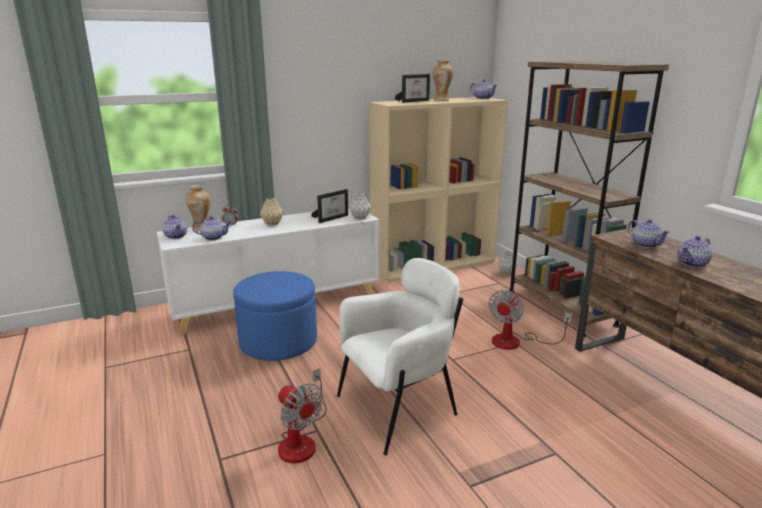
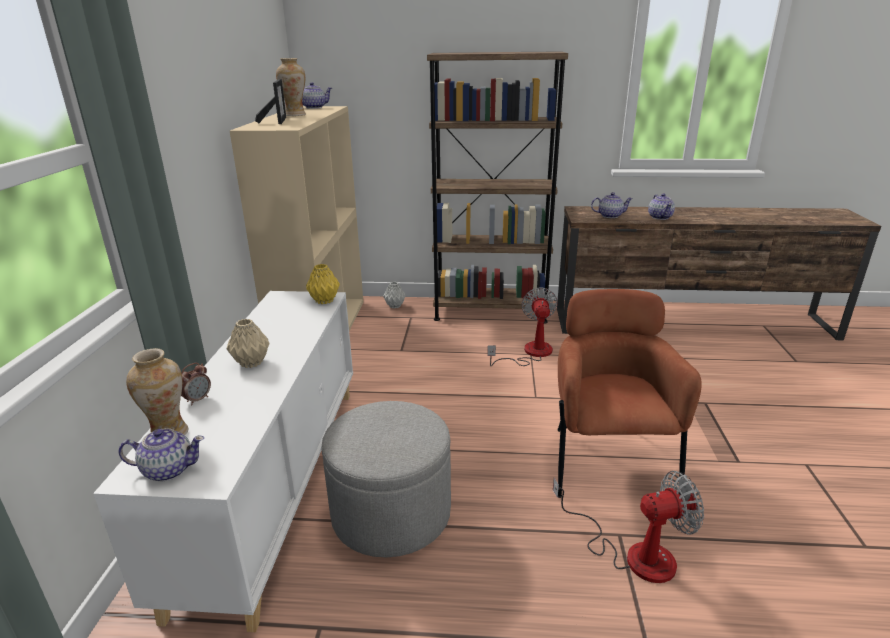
camera: 60 degrees left, 5 degrees up
(214, 237) = (239, 427): teapot -> none
(278, 342) = (391, 513): blue ottoman -> grey ottoman
(331, 218) = (294, 316): picture frame -> none
(359, 218) = (324, 301): grey vase -> yellow vase
(399, 409) = (606, 461): white armchair -> brown armchair
(516, 341) = (530, 353): fan -> fan turned 150 degrees counterclockwise

